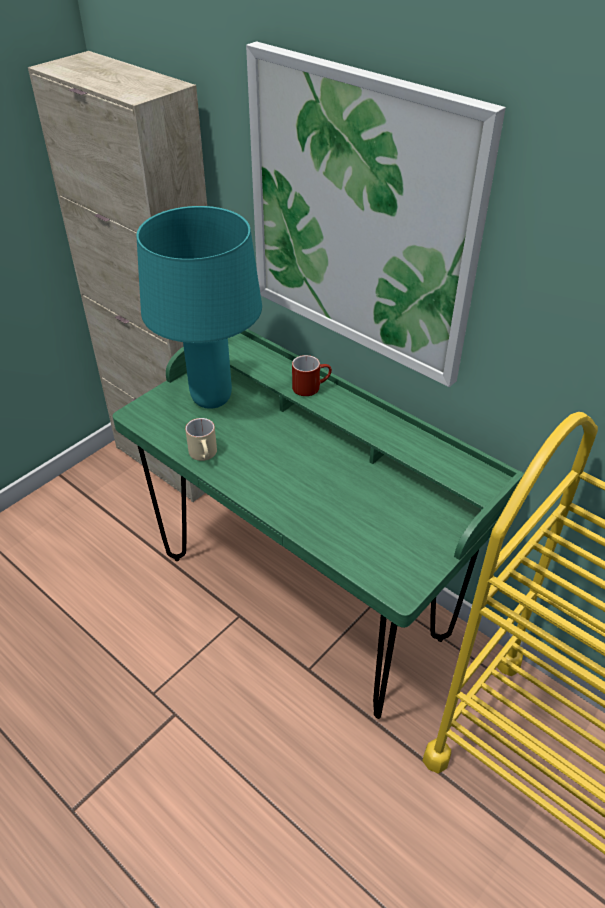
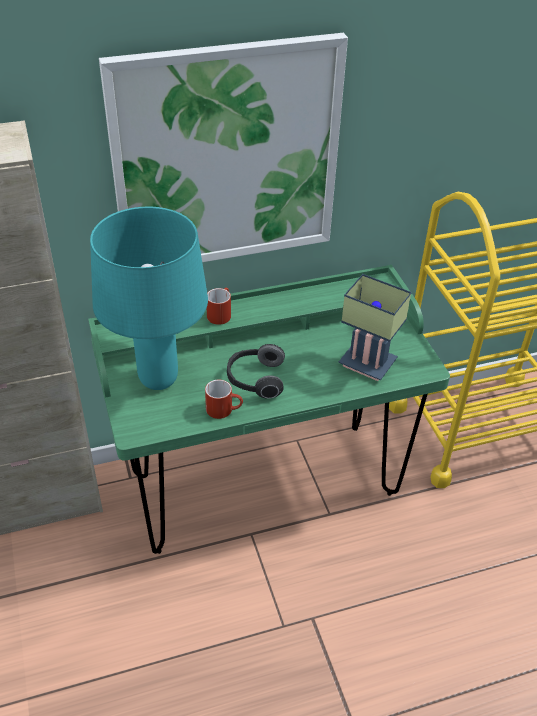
camera: 60 degrees left, 0 degrees up
(205, 455) = (224, 409): beige mug -> red mug
(261, 458) = (255, 380): none -> headphones
(357, 529) = (364, 364): none -> table lamp

